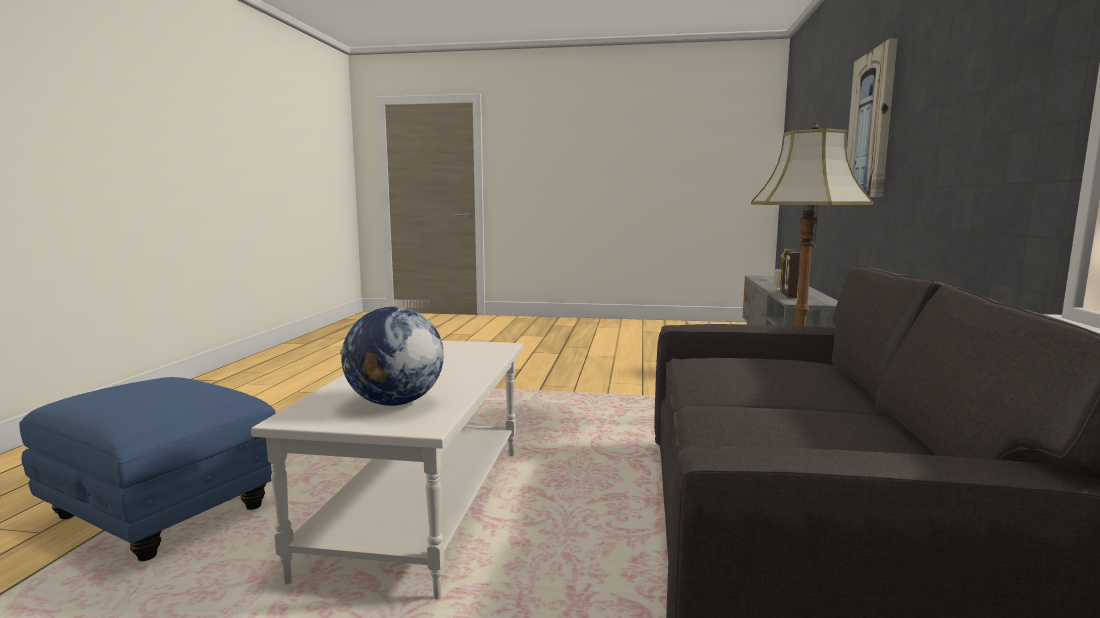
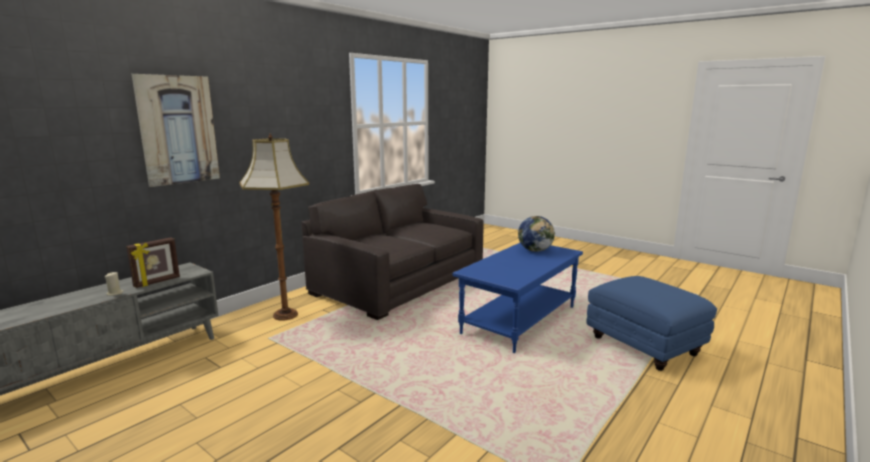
camera: 150 degrees left, 5 degrees up
(424, 508) = (518, 320): white coffee table -> blue coffee table

